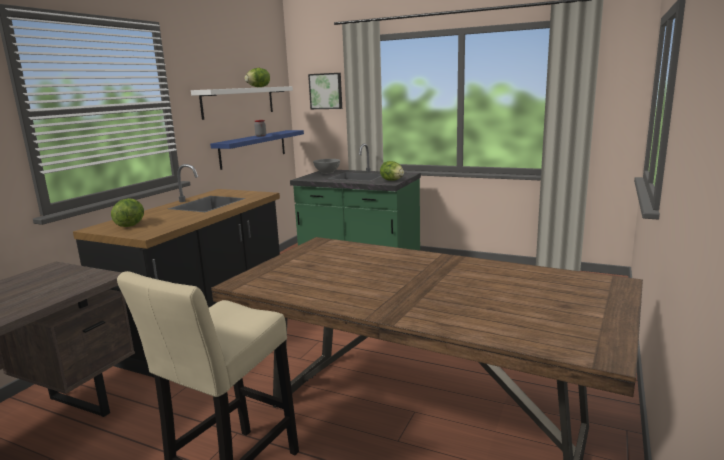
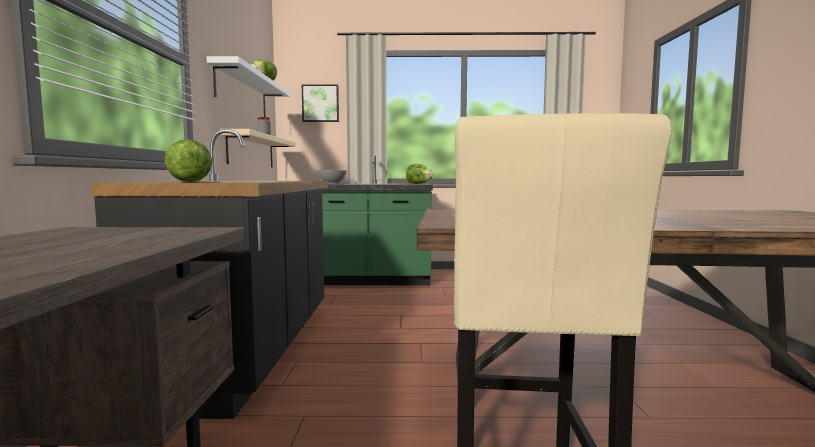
camera: 25 degrees left, 10 degrees down
(253, 148) = (251, 151): blue shelf -> beige shelf

